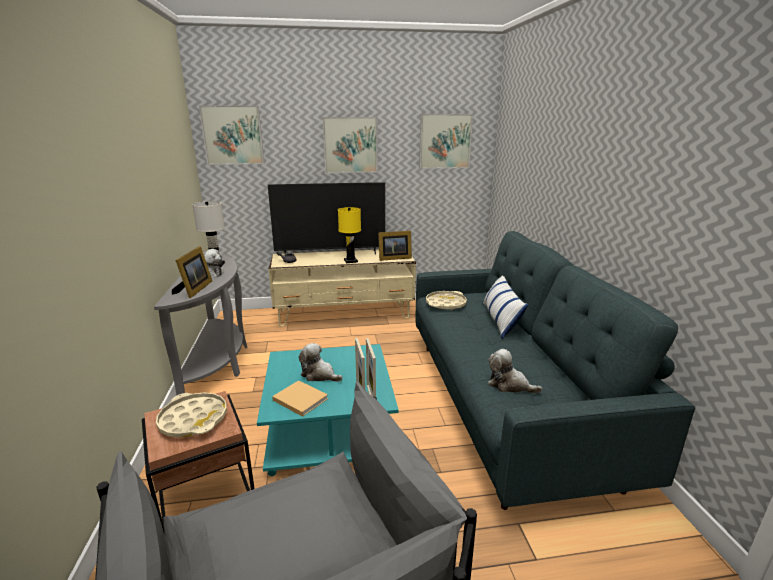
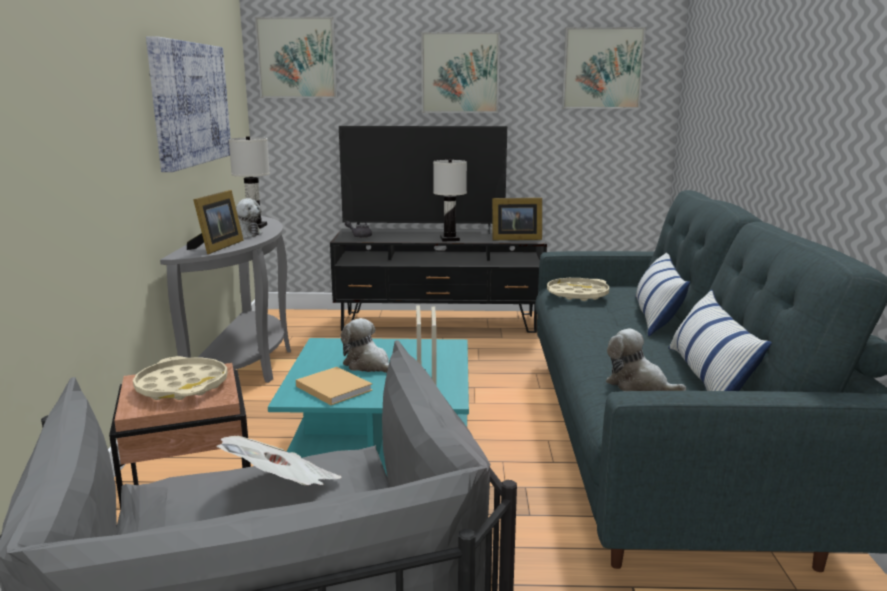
camera: 10 degrees right, 5 degrees down
(161, 182) = (189, 104): none -> picture
(295, 514) = (283, 488): none -> newspaper
(345, 314) = (439, 322): beige tv stand -> black tv stand
(351, 261) = (450, 239): yellow table lamp -> white table lamp
(549, 374) = (708, 377): none -> pillow

